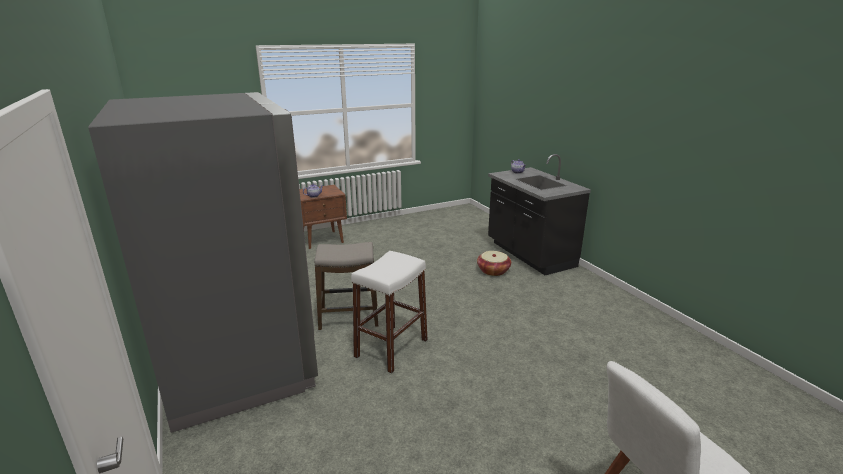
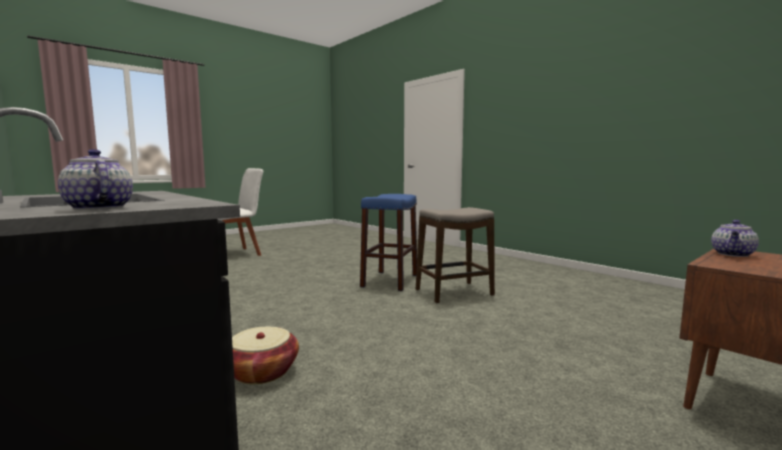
camera: 165 degrees right, 15 degrees down
(238, 363) = (498, 267): grey fridge -> none
(391, 348) = (390, 280): white stool -> blue stool

